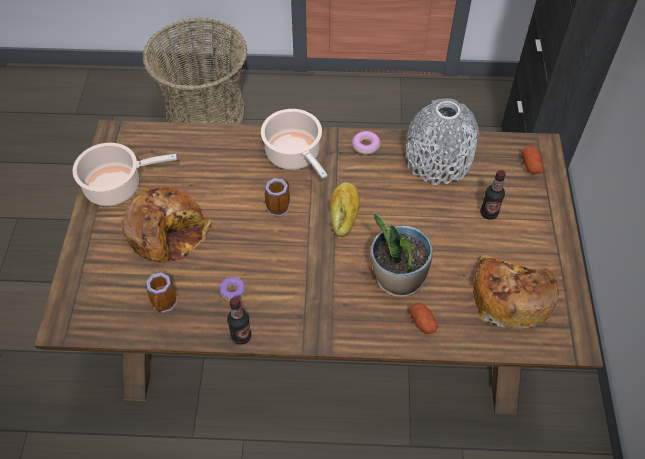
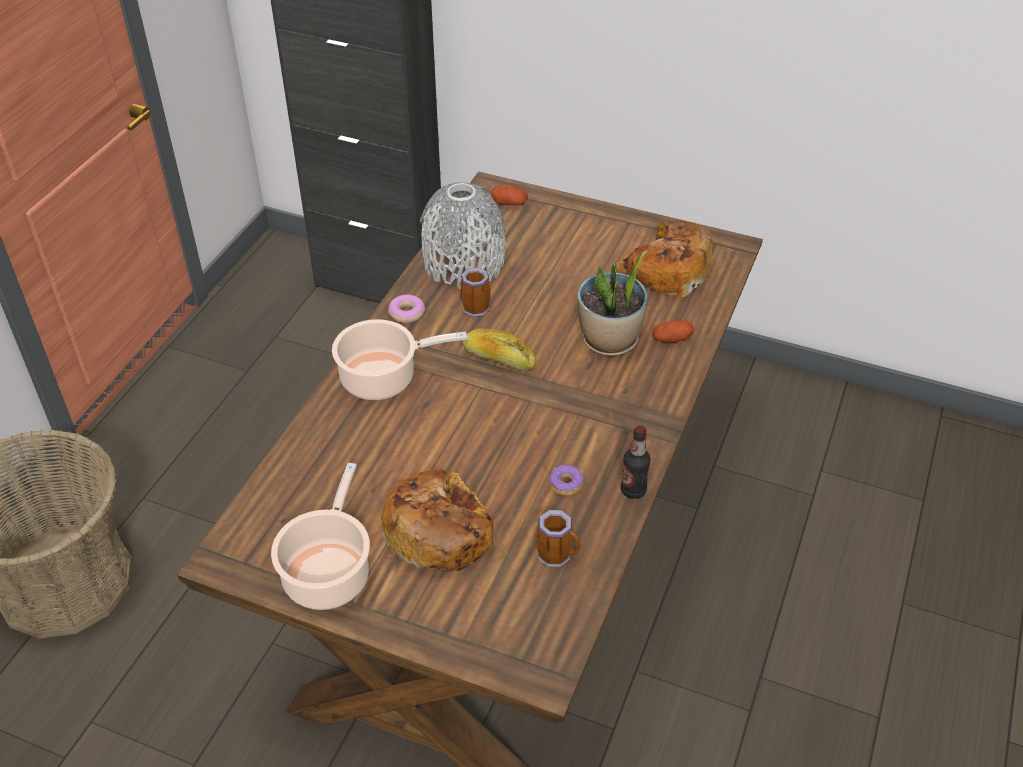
camera: 70 degrees left, 10 degrees down
(278, 206) = (456, 412): mug -> mug (473, 307)
(489, 213) = (556, 251): bottle -> none

